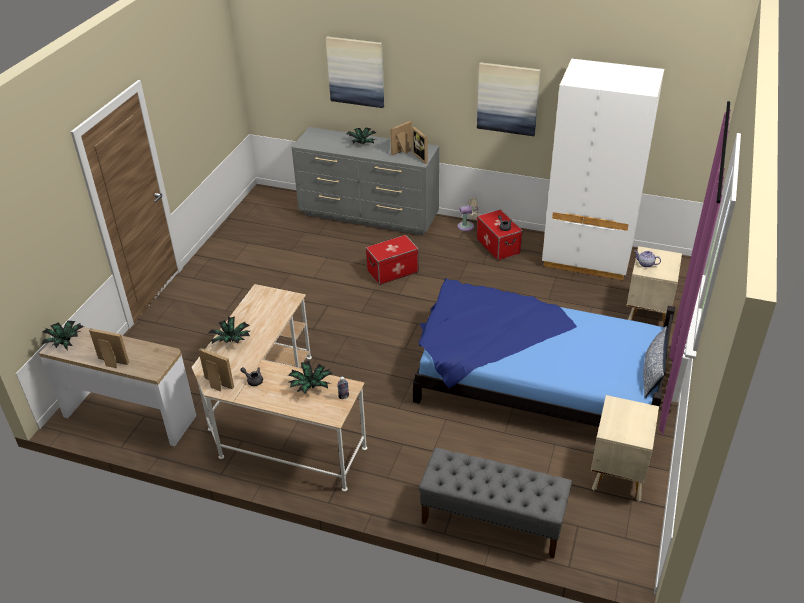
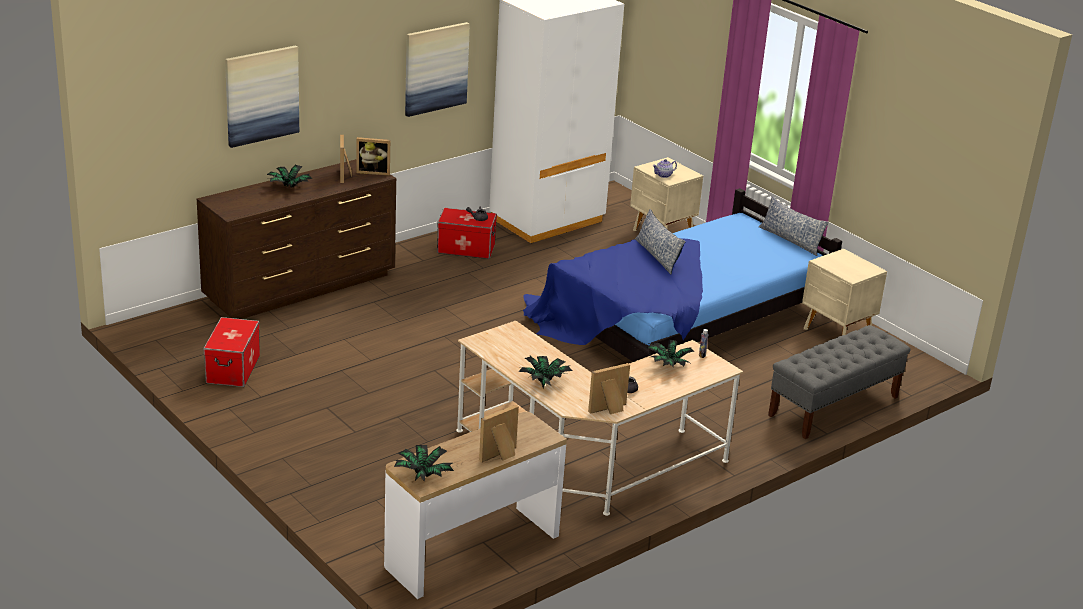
camera: 60 degrees left, 10 degrees down
(369, 216) = (301, 287): grey dresser -> brown dresser
(392, 271) = (426, 314): storage box -> storage box (232, 369)
(467, 226) = (408, 248): beige fan -> none
(521, 317) = (657, 256): none -> pillow

